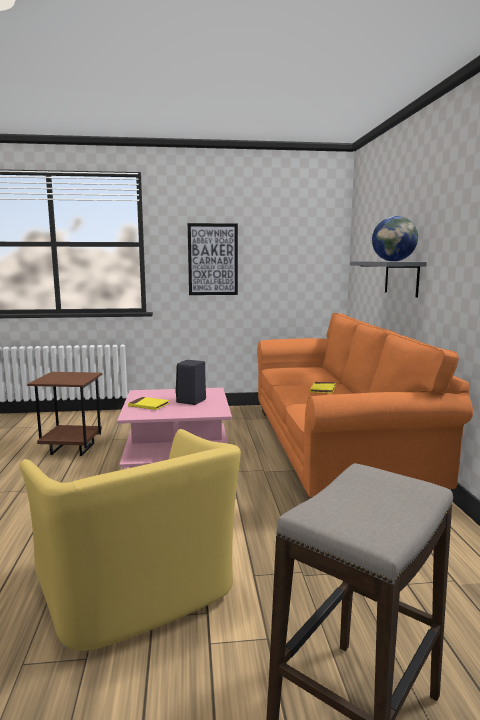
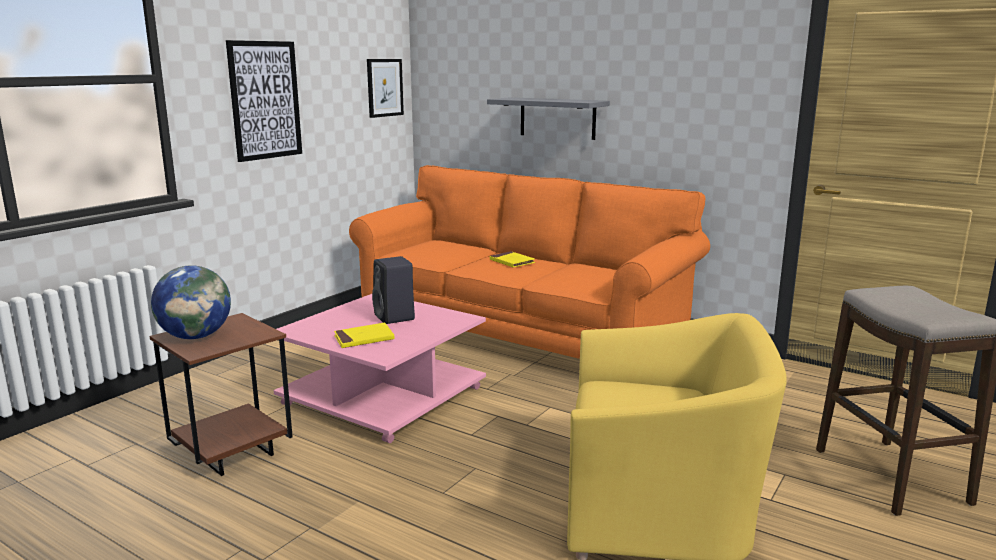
camera: 50 degrees left, 5 degrees up
(319, 255) = (384, 87): none -> picture
(393, 261) = (571, 100): globe -> globe (196, 336)

